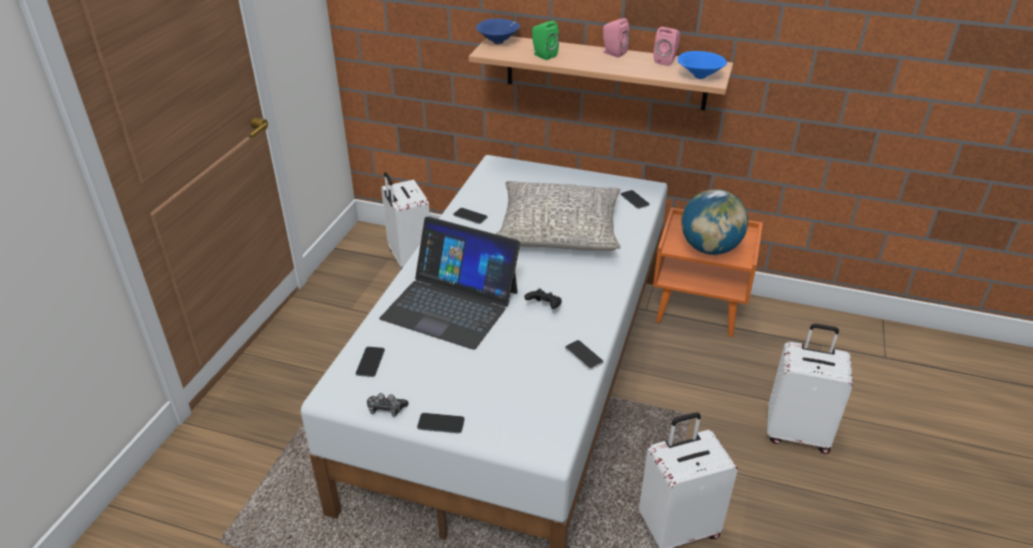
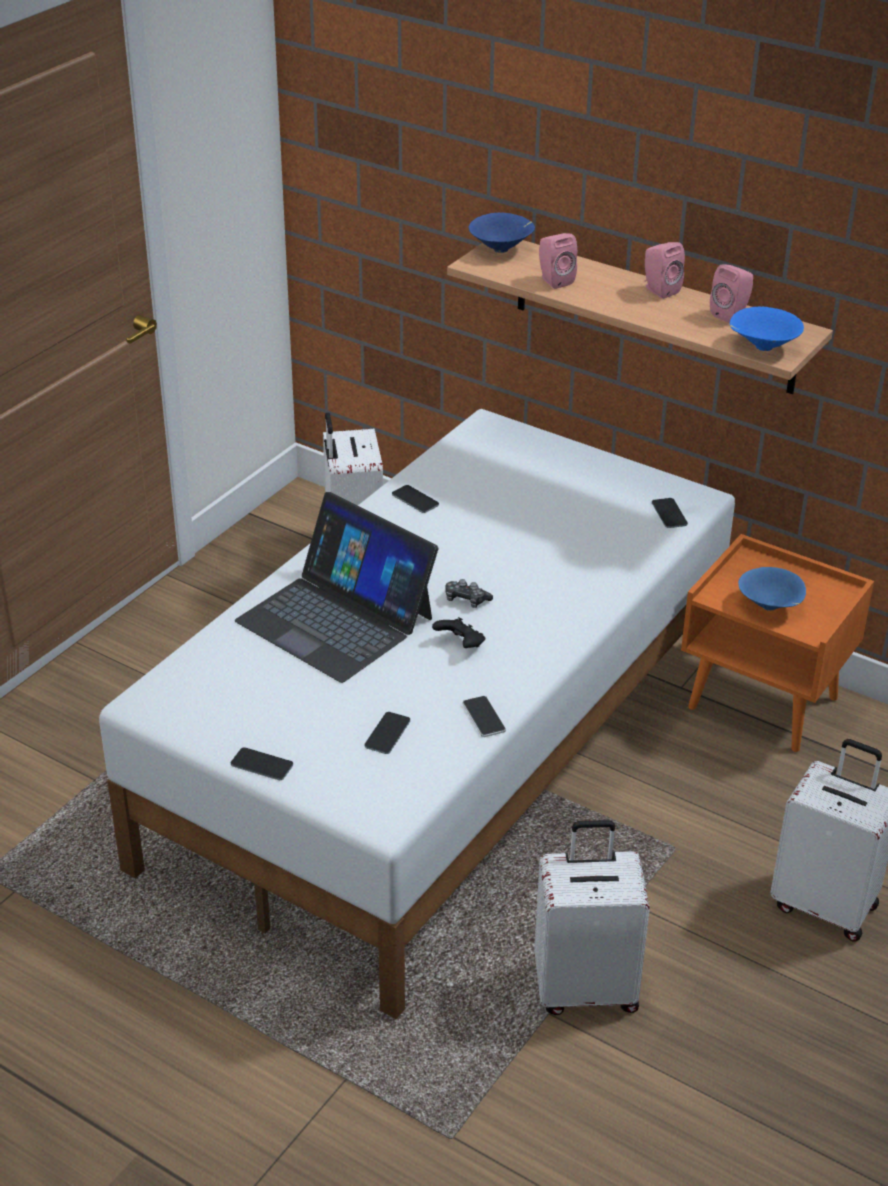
camera: 15 degrees right, 0 degrees up
(370, 362) = (203, 673): phone -> phone (387, 733)
(386, 409) = (201, 734): game controller -> game controller (466, 600)
(543, 55) = (554, 280): green speaker -> pink speaker
(558, 230) = (532, 541): grey pillow -> none
(709, 248) = (770, 607): globe -> blue bowl

